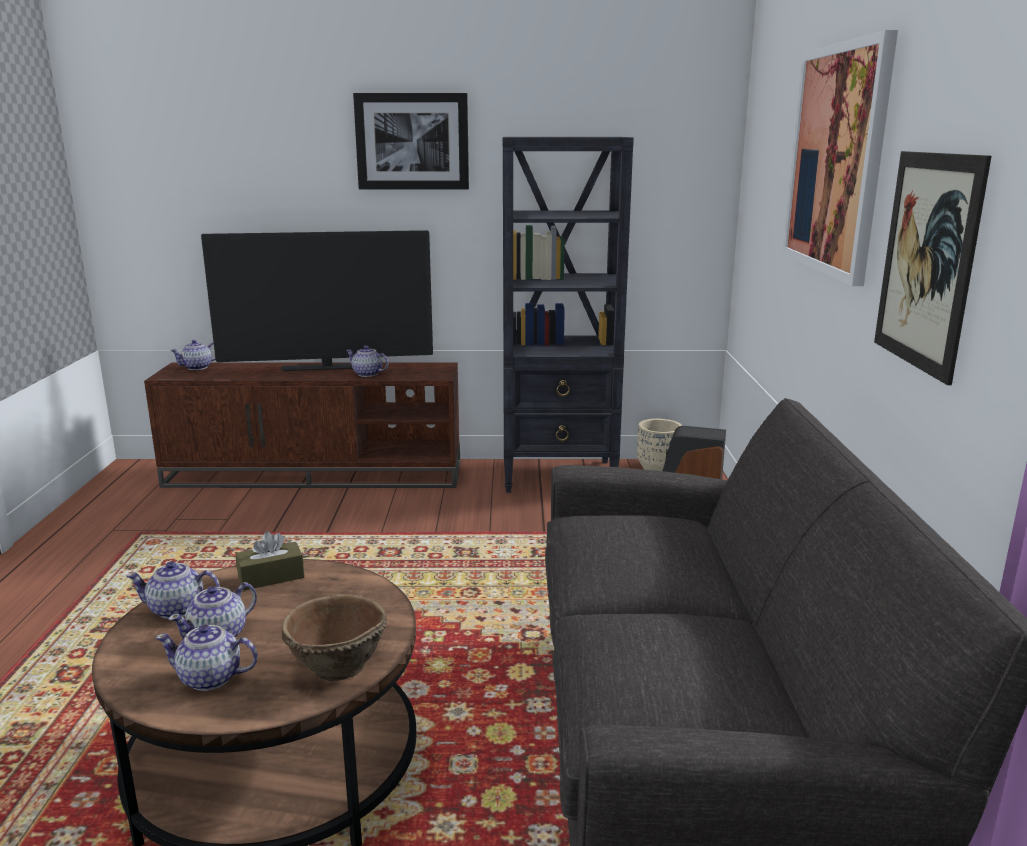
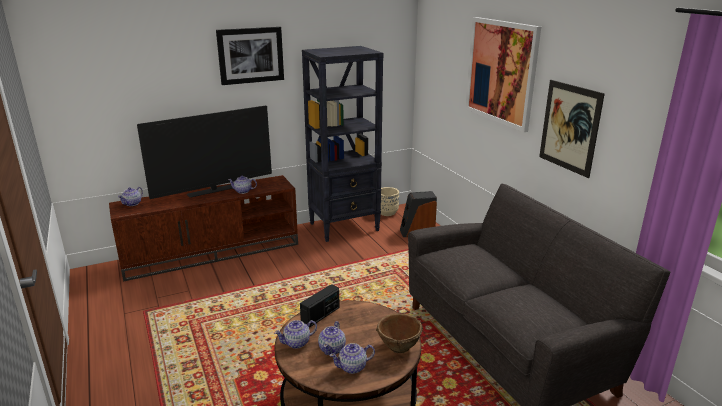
camera: 25 degrees left, 5 degrees up
(271, 577) = (320, 315): brown tissue box -> radio

